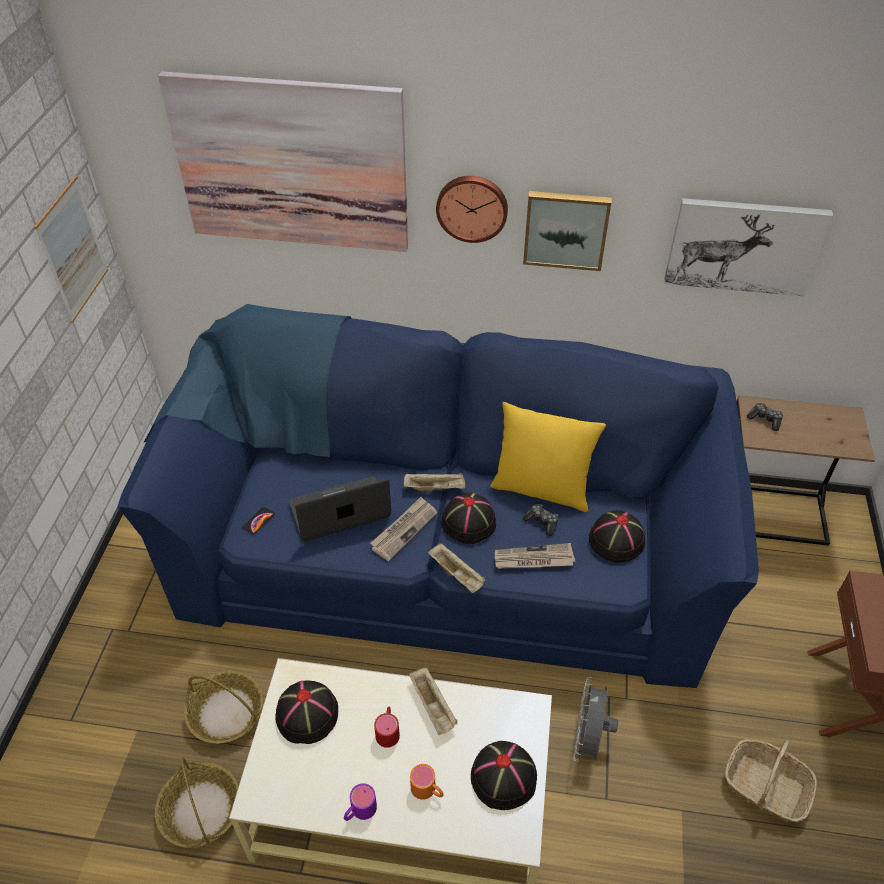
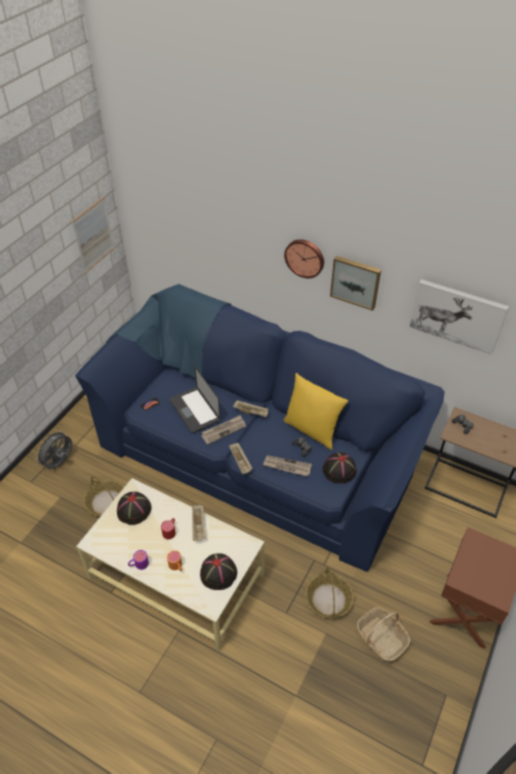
camera: 20 degrees right, 0 degrees up
(200, 810) = (75, 545): basket -> basket (328, 599)
(291, 164) = (212, 213): picture -> none
(340, 511) = (194, 410): laptop -> laptop turned 120 degrees counterclockwise
(469, 522) = (261, 436): black hat -> none
(588, 739) = (291, 578): grey fan -> grey fan (60, 463)

